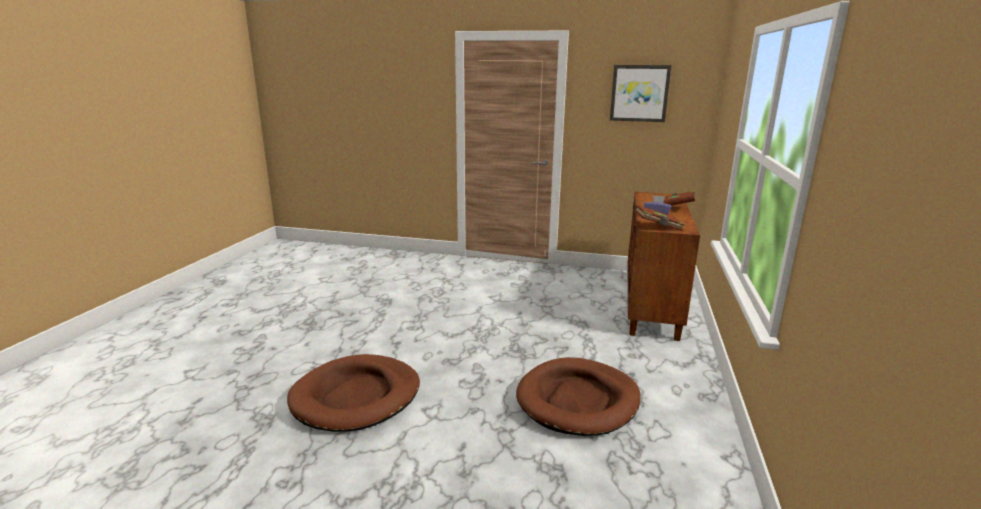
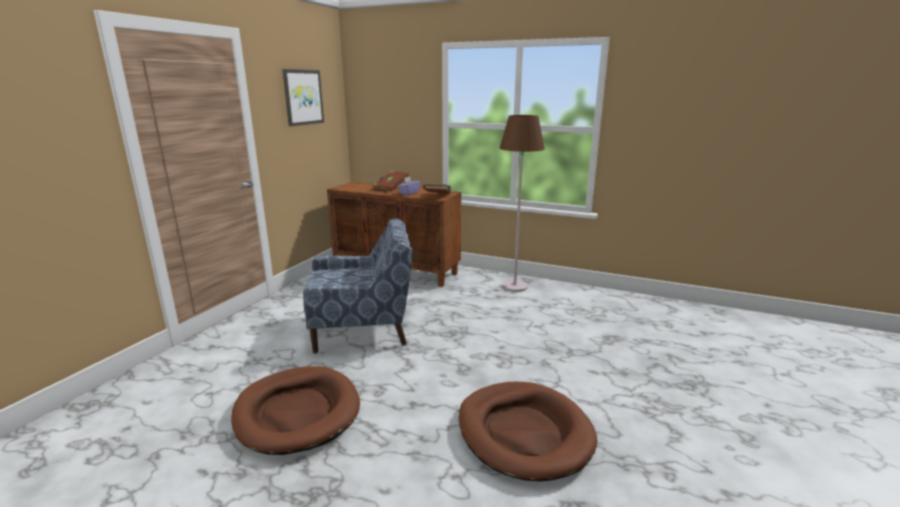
camera: 80 degrees left, 0 degrees up
(508, 307) = (363, 329): none -> blue armchair
(578, 400) = (530, 319): brown dog bed -> brown dog bed (297, 412)
(674, 386) = (514, 286): none -> brown floor lamp

